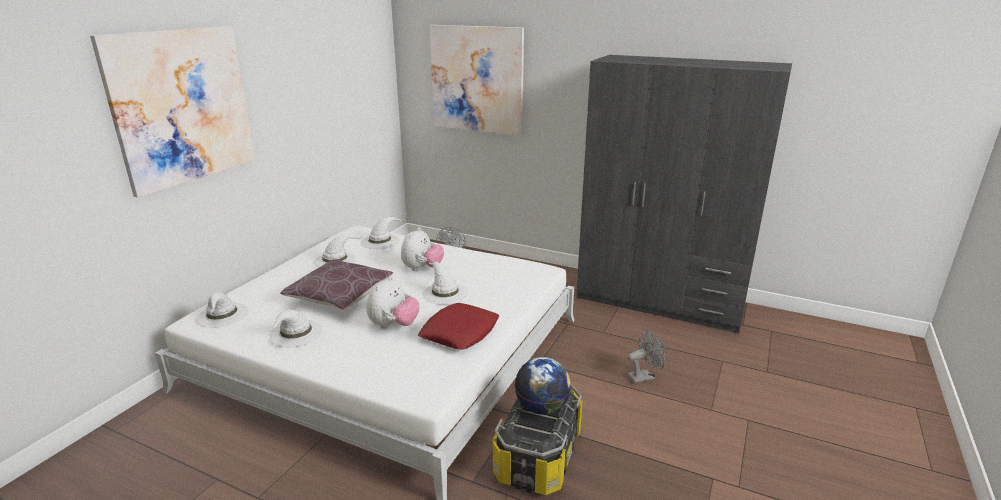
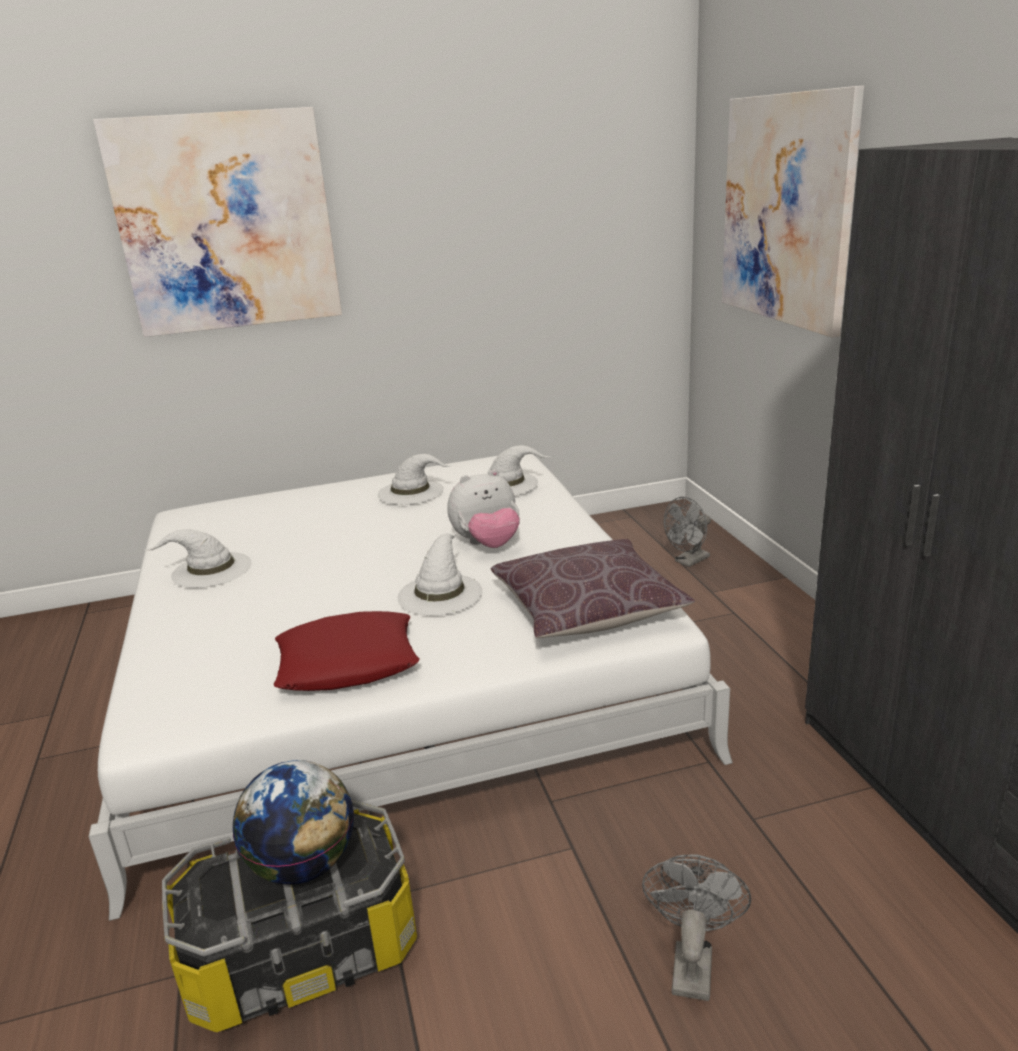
camera: 50 degrees right, 0 degrees up
(222, 315) = (207, 518): white hat -> none
(340, 295) = (332, 541): brown pillow -> brown pillow (587, 609)
(393, 325) = (301, 610): plush toy -> none
(644, 376) = (691, 962): grey fan -> grey fan turned 105 degrees counterclockwise

